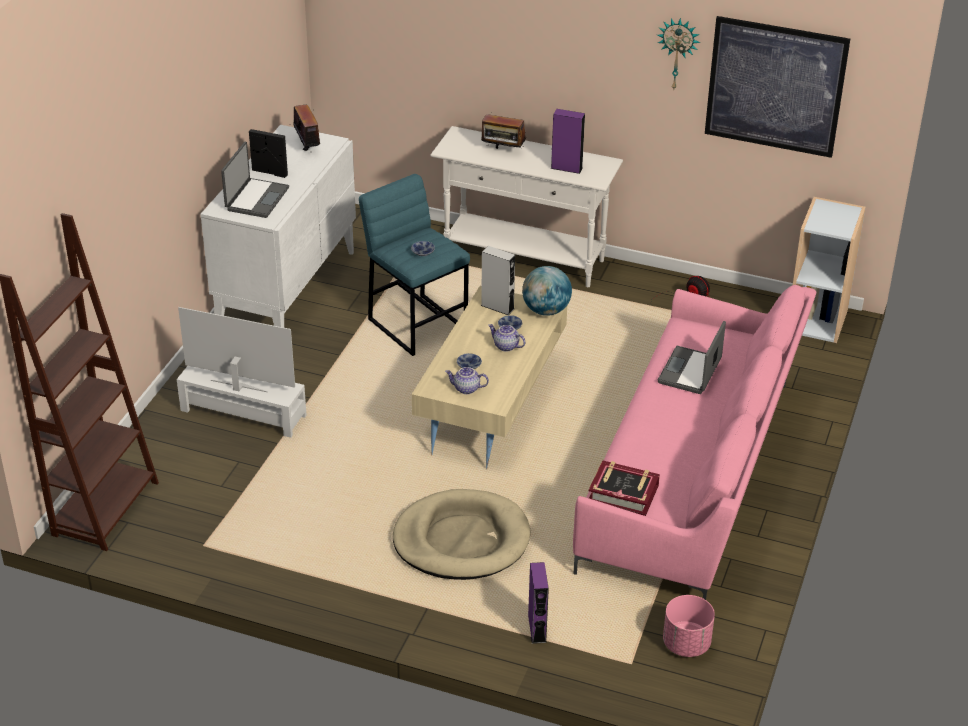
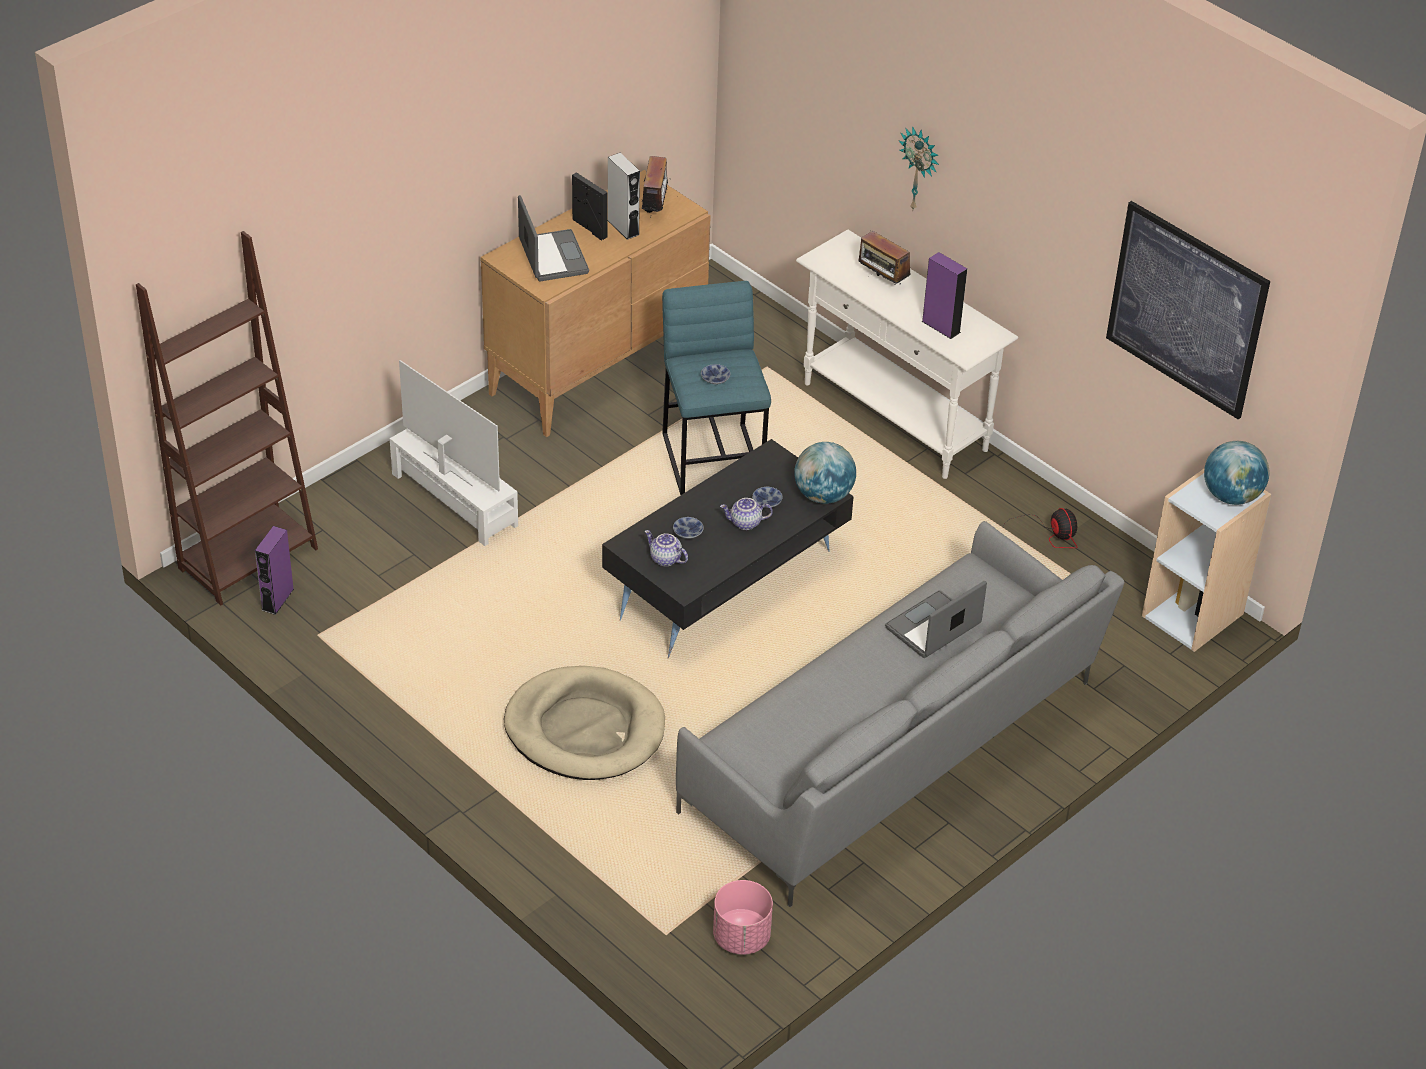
camera: 25 degrees right, 5 degrees up
(256, 199) = (552, 257): laptop -> laptop turned 60 degrees counterclockwise
(288, 291) = (598, 369): white cabinet -> brown cabinet
(491, 407) = (726, 587): beige coffee table -> black coffee table
(497, 307) = (771, 472): grey speaker -> grey speaker (623, 227)
(505, 346) = (745, 523): teapot -> teapot turned 60 degrees counterclockwise
(537, 629) = (594, 858): purple speaker -> purple speaker (277, 599)
(623, 493) = (747, 742): book -> none
(677, 53) = (1087, 230): wall clock -> wall clock (919, 169)
(693, 476) = (894, 752): pink sofa -> grey sofa
(842, 215) = (1231, 496): none -> globe

